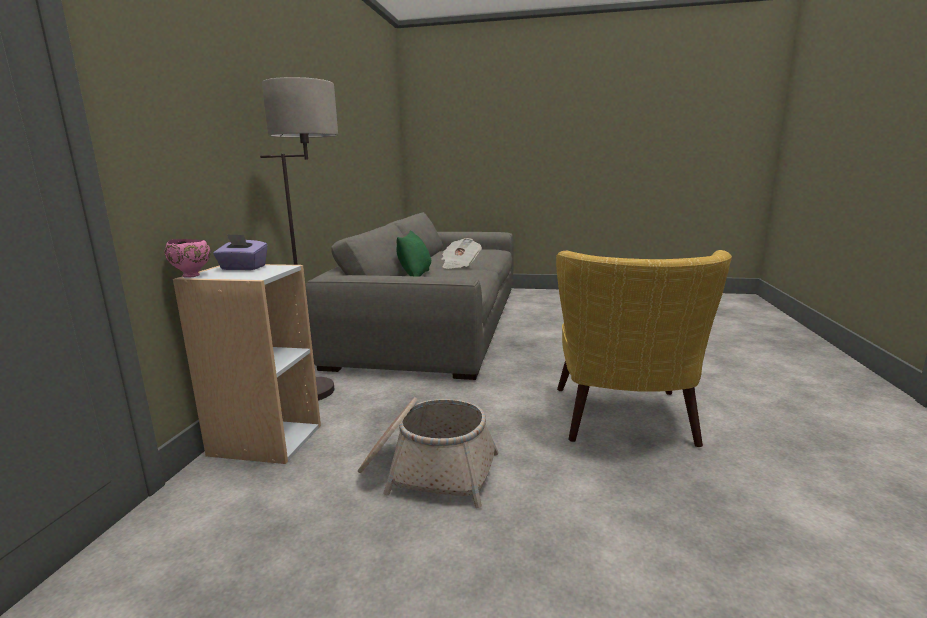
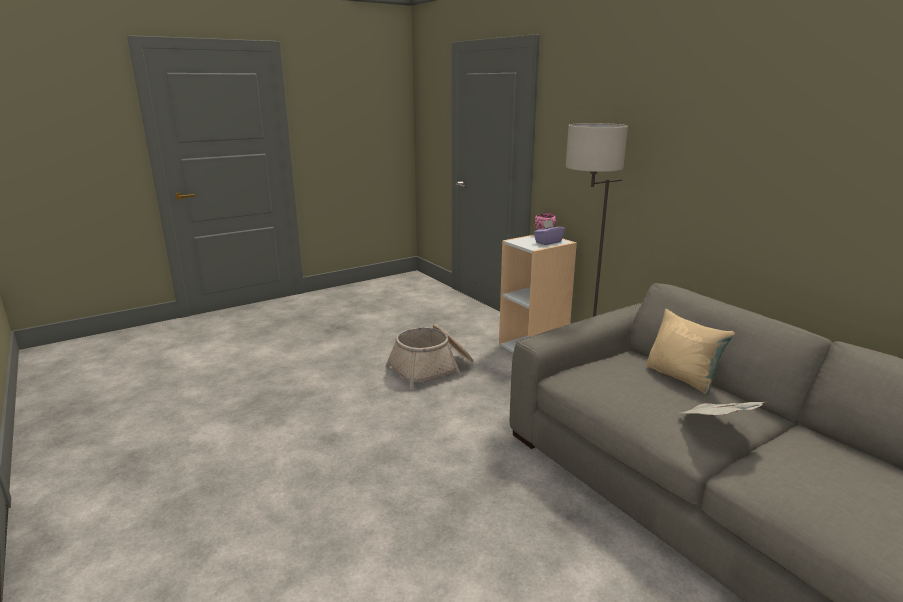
camera: 135 degrees right, 5 degrees up
(415, 275) = (682, 377): green pillow -> beige pillow
(625, 424) = (350, 448): yellow armchair -> none

